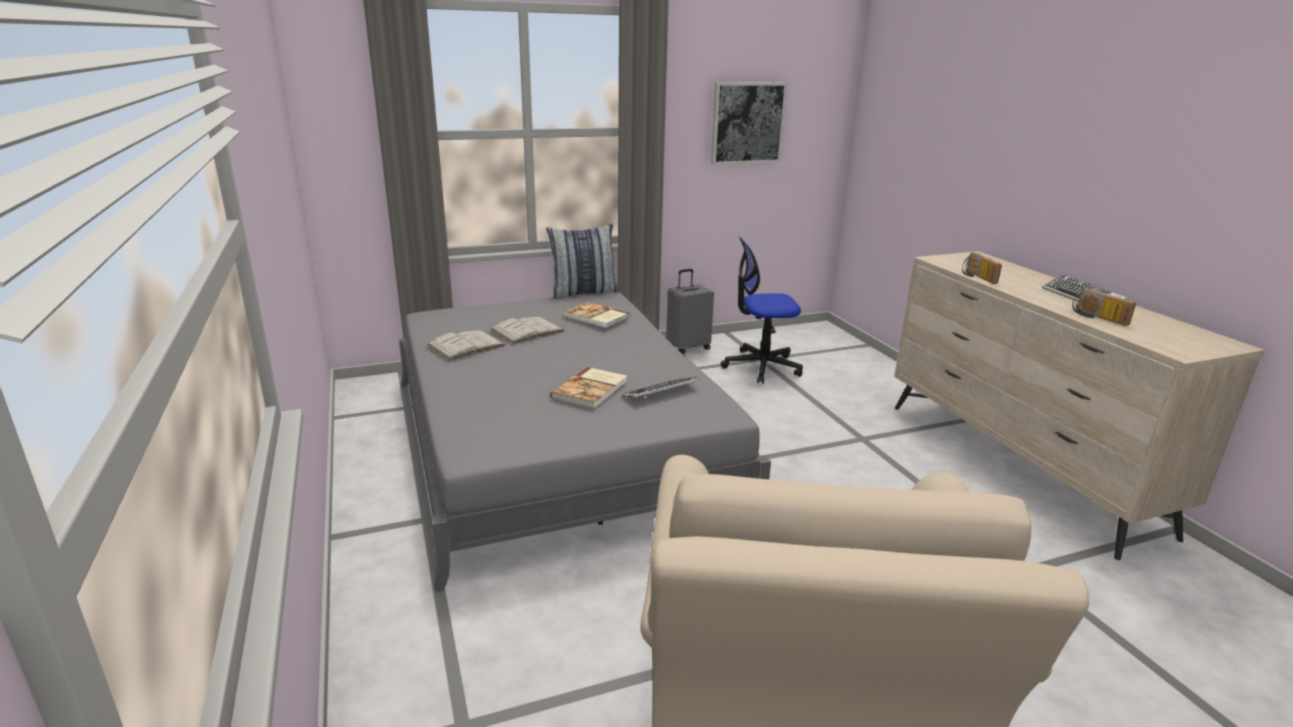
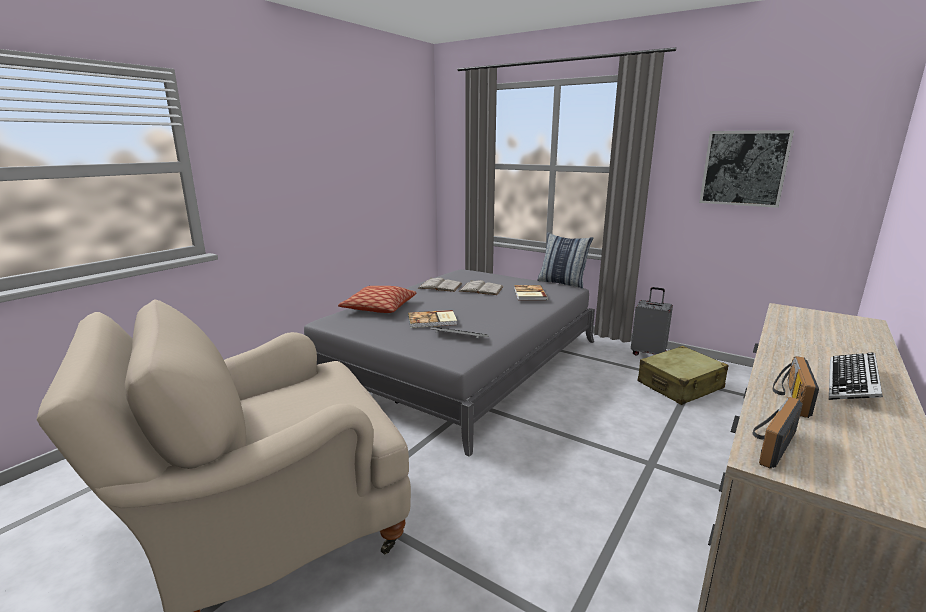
camera: 55 degrees right, 5 degrees down
(479, 406) = (379, 308): none -> pillow
(761, 366) = (680, 386): office chair -> beige suitcase
(976, 277) = (776, 330): radio -> radio (768, 443)

